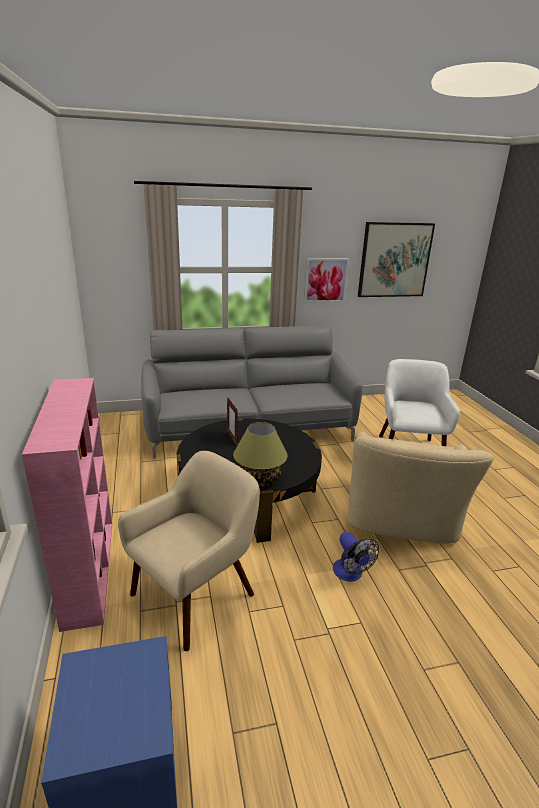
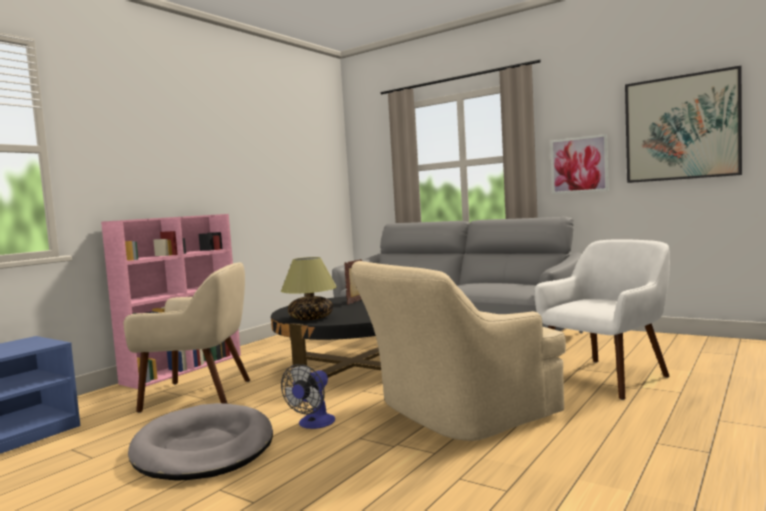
camera: 50 degrees right, 20 degrees down
(335, 646) = (203, 448): none -> grey dog bed

